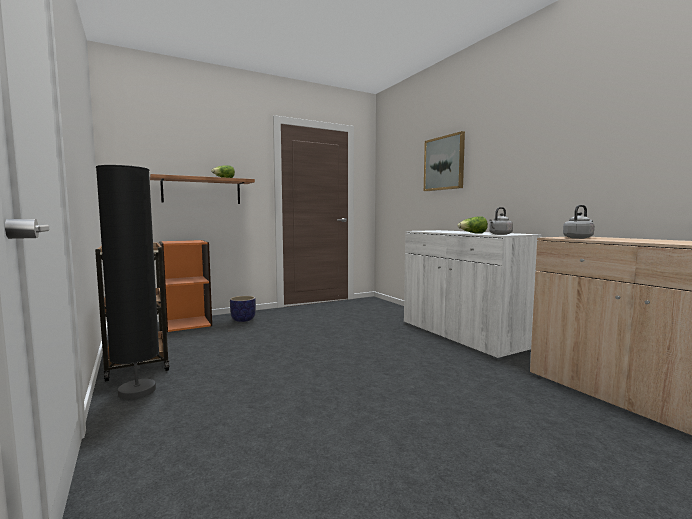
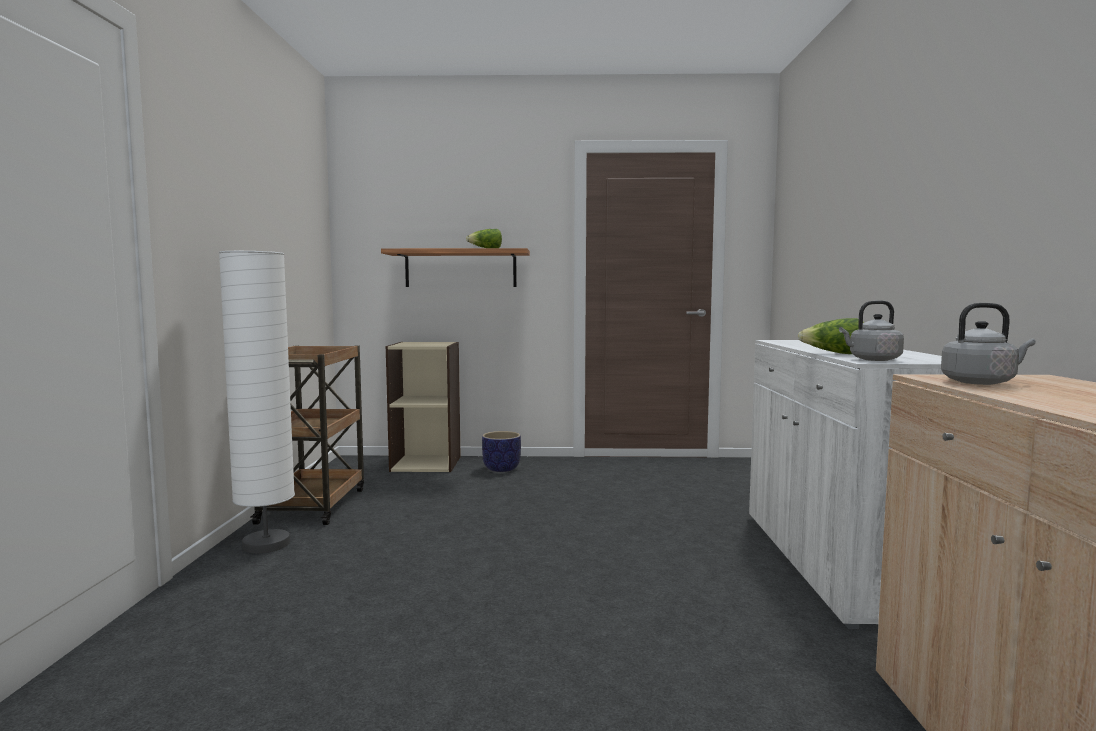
camera: 30 degrees right, 0 degrees up
(137, 391) = (266, 544): black floor lamp -> white floor lamp
(187, 323) = (426, 463): orange bookcase -> beige bookcase
(444, 163) = (856, 202): picture -> none

